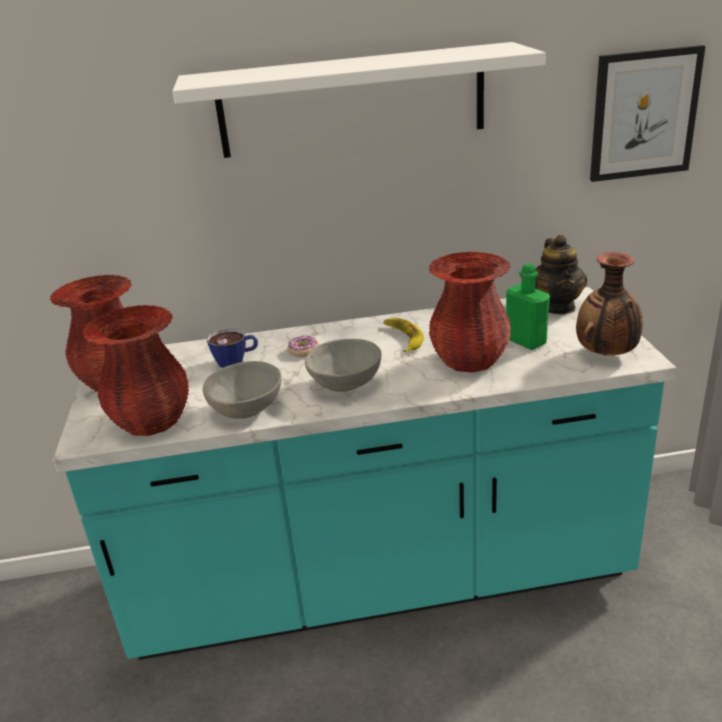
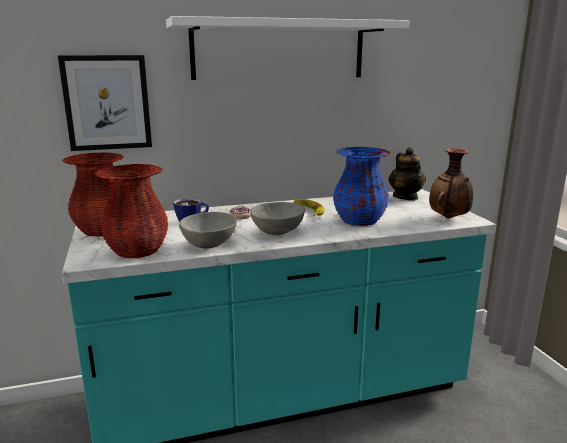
camera: 10 degrees left, 10 degrees down
(469, 361) = (359, 221): red vase -> blue vase
(526, 341) = (393, 212): green bottle -> none
(644, 114) = (455, 78): picture -> picture (107, 103)

